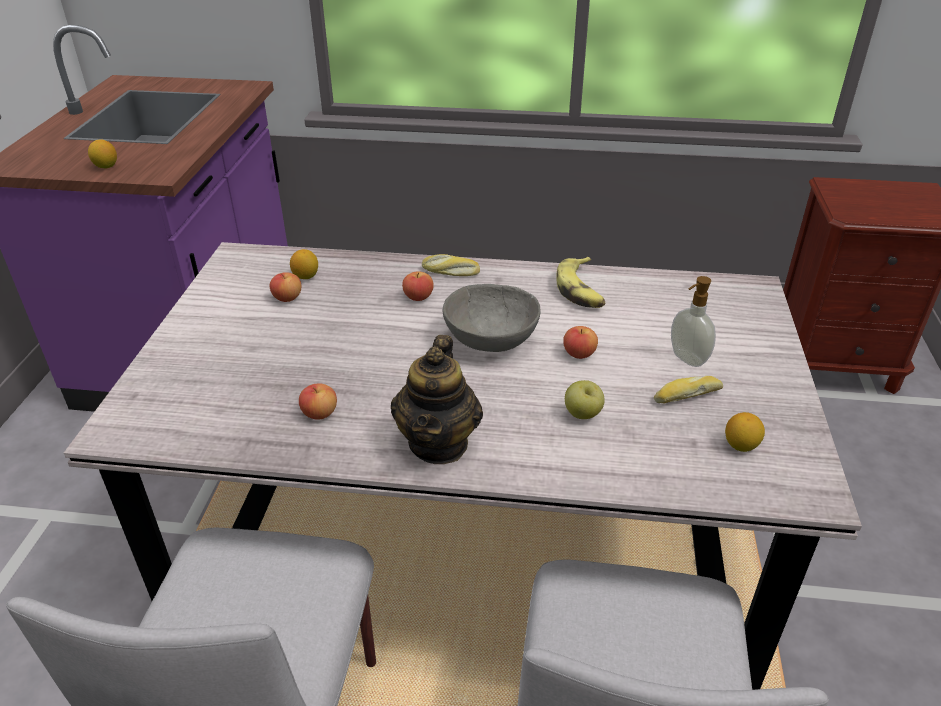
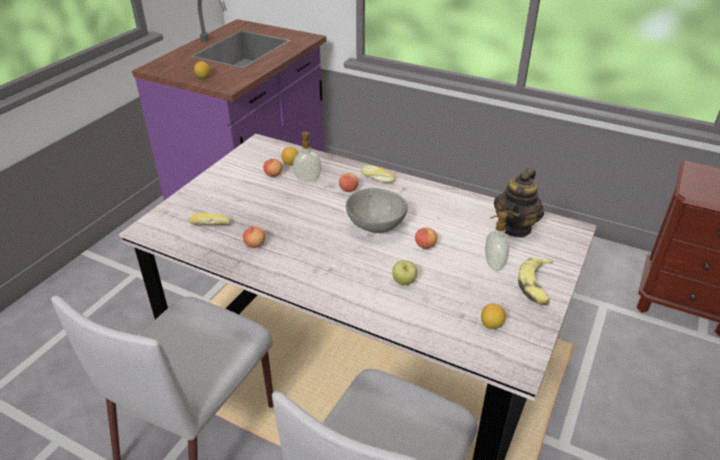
camera: 20 degrees right, 0 degrees up
(347, 295) = (308, 179): none -> soap dispenser
(439, 443) = (310, 277): teapot -> teapot (515, 227)
(581, 290) = (453, 206): banana -> banana (537, 286)
(686, 395) = (477, 286): bread -> bread (210, 223)

